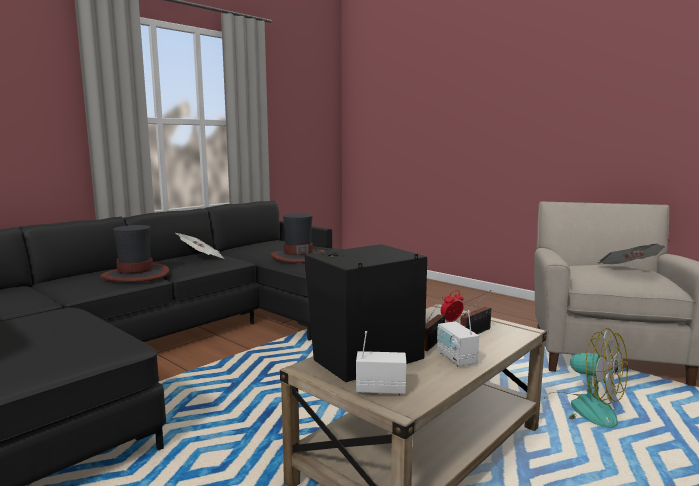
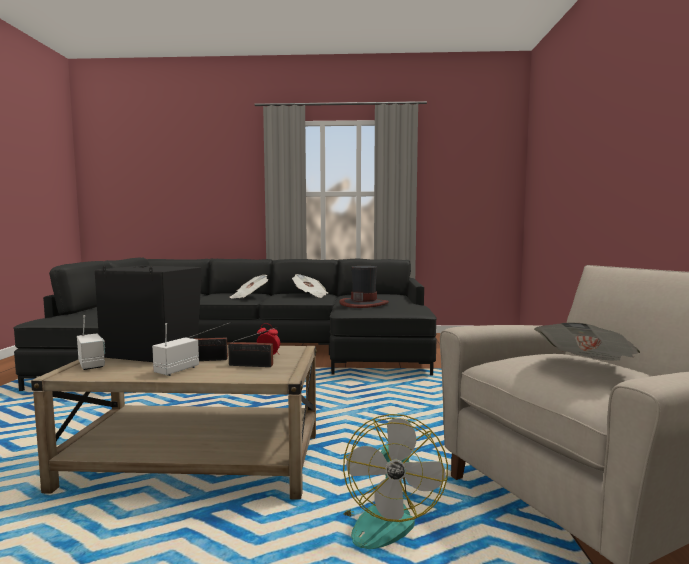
camera: 50 degrees right, 5 degrees down
(136, 275) = (249, 297): hat -> newspaper

